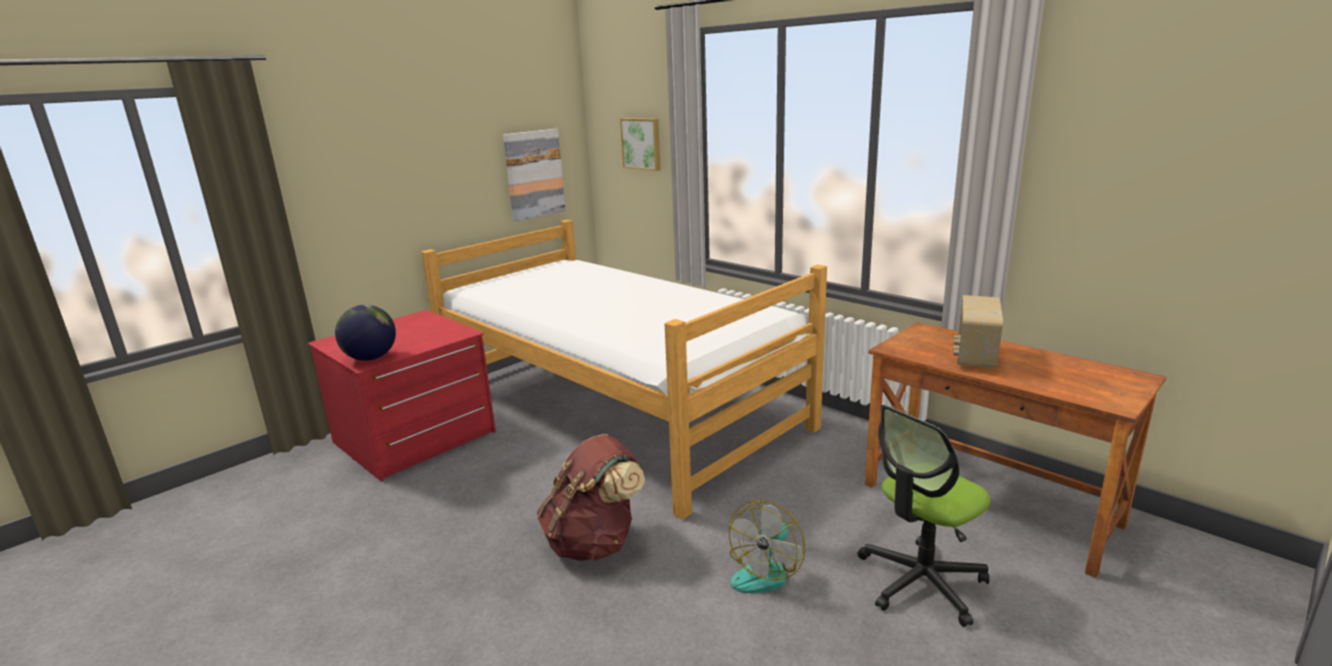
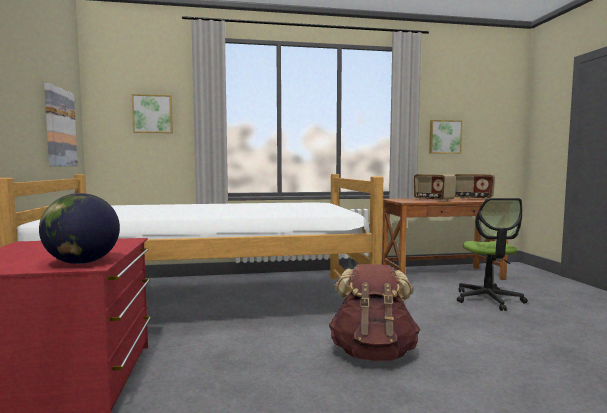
camera: 55 degrees left, 15 degrees down
(765, 571) = (453, 321): fan -> none
(1091, 378) = (473, 199): none -> radio
(1111, 211) = (444, 137): none -> picture

